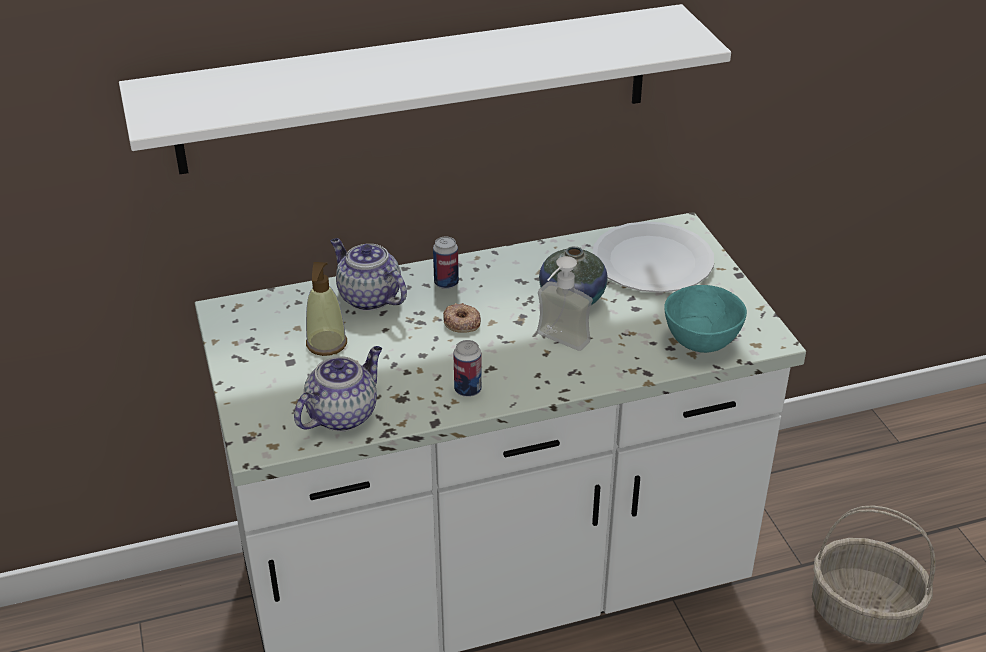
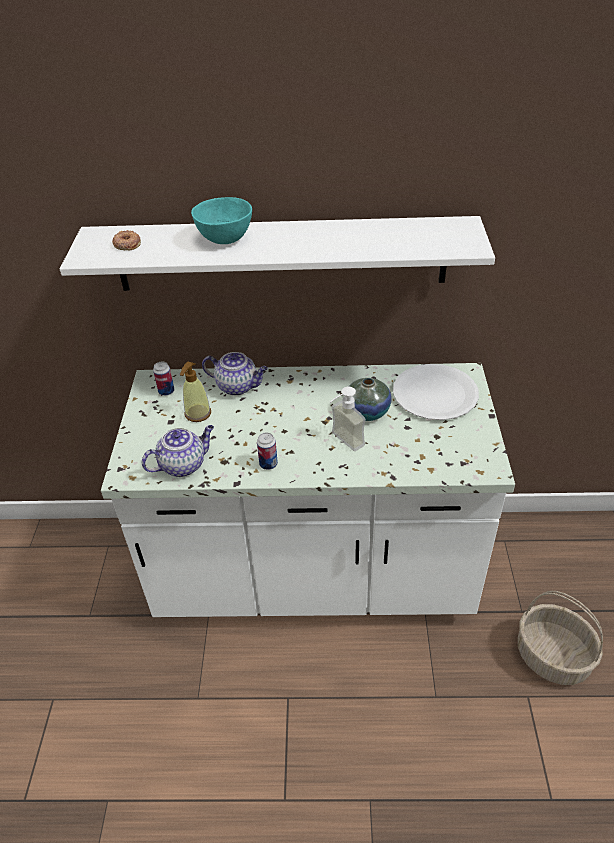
camera: 20 degrees right, 5 degrees up
(368, 297) = (238, 386): teapot -> teapot turned 135 degrees clockwise
(446, 283) = (291, 385): can -> can (166, 391)
(461, 322) = (287, 415): donut -> donut (127, 244)
(700, 343) = (440, 462): turquoise bowl -> turquoise bowl (224, 239)

